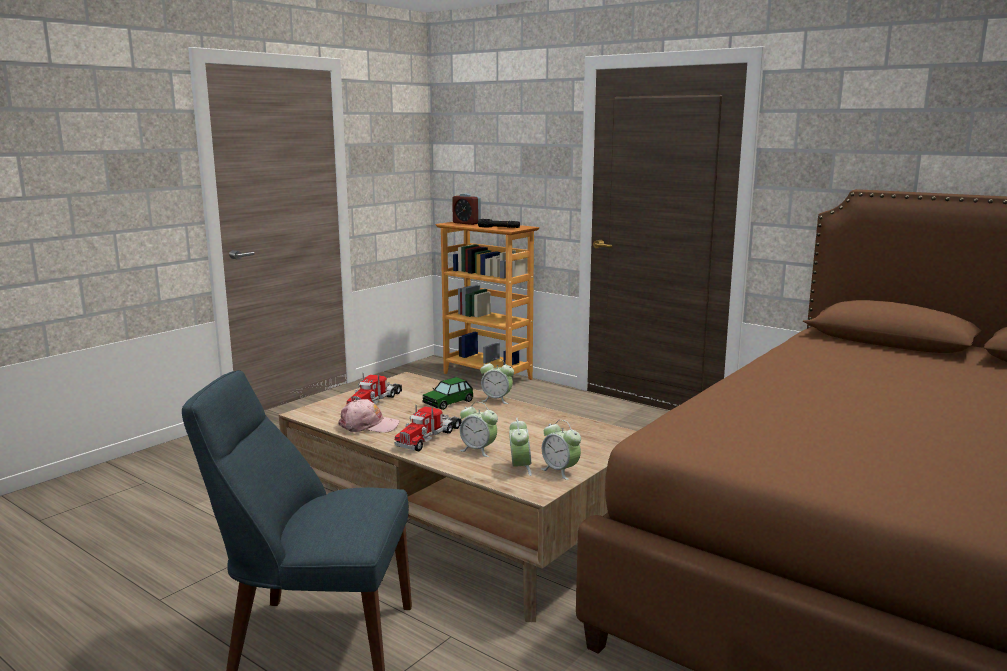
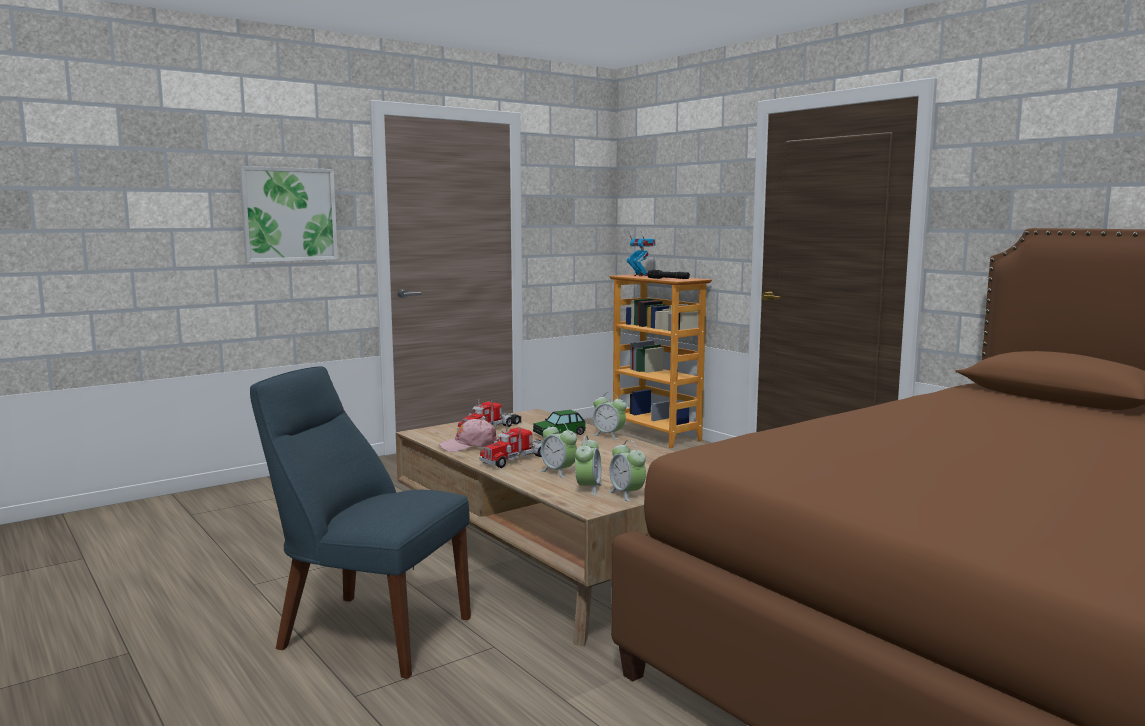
camera: 15 degrees right, 5 degrees down
(110, 177) = (289, 214): none -> picture
(368, 425) = (469, 446): pink cap -> pink cap turned 150 degrees clockwise
(466, 223) = (641, 275): alarm clock -> toy robot

